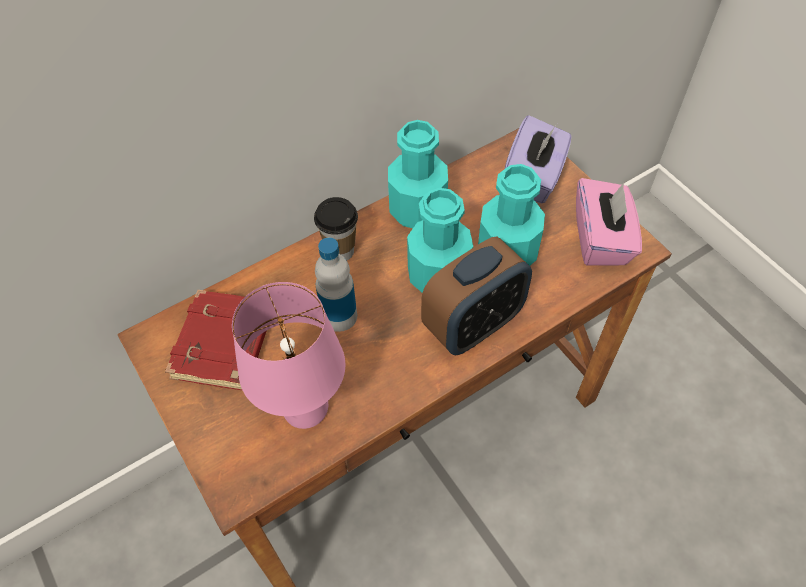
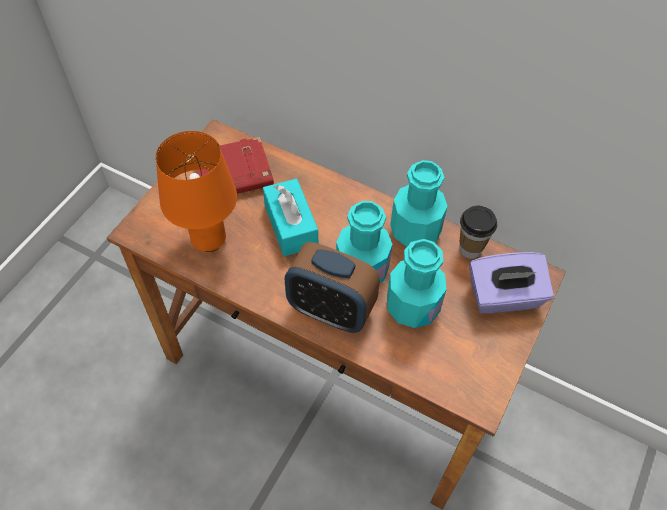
camera: 60 degrees right, 0 degrees up
(306, 410) = (208, 240): pink table lamp -> orange table lamp
(339, 316) = (291, 225): bottle -> turquoise tissue box
(340, 251) = (346, 201): cup -> cup (470, 249)
(601, 239) = (472, 371): pink tissue box -> none

